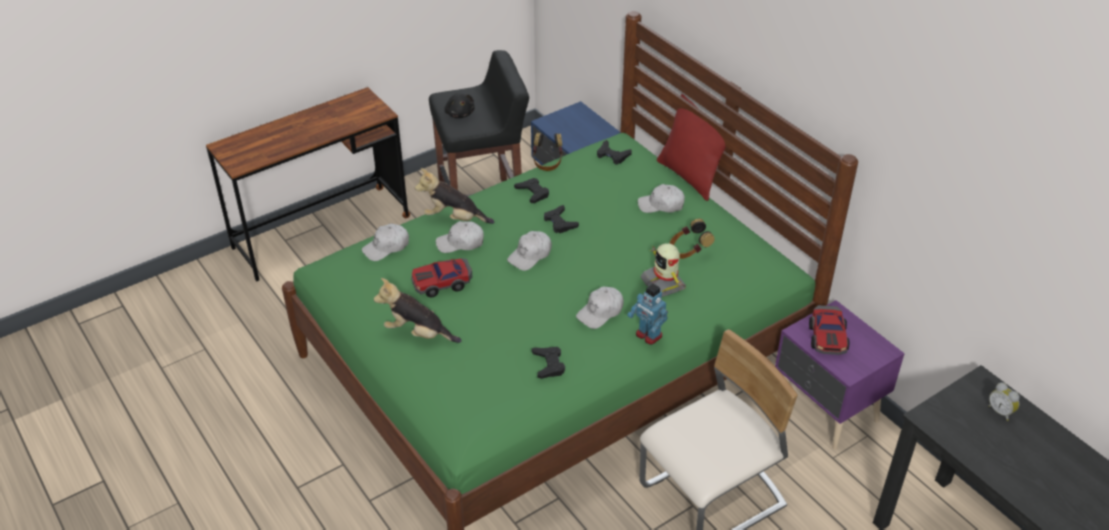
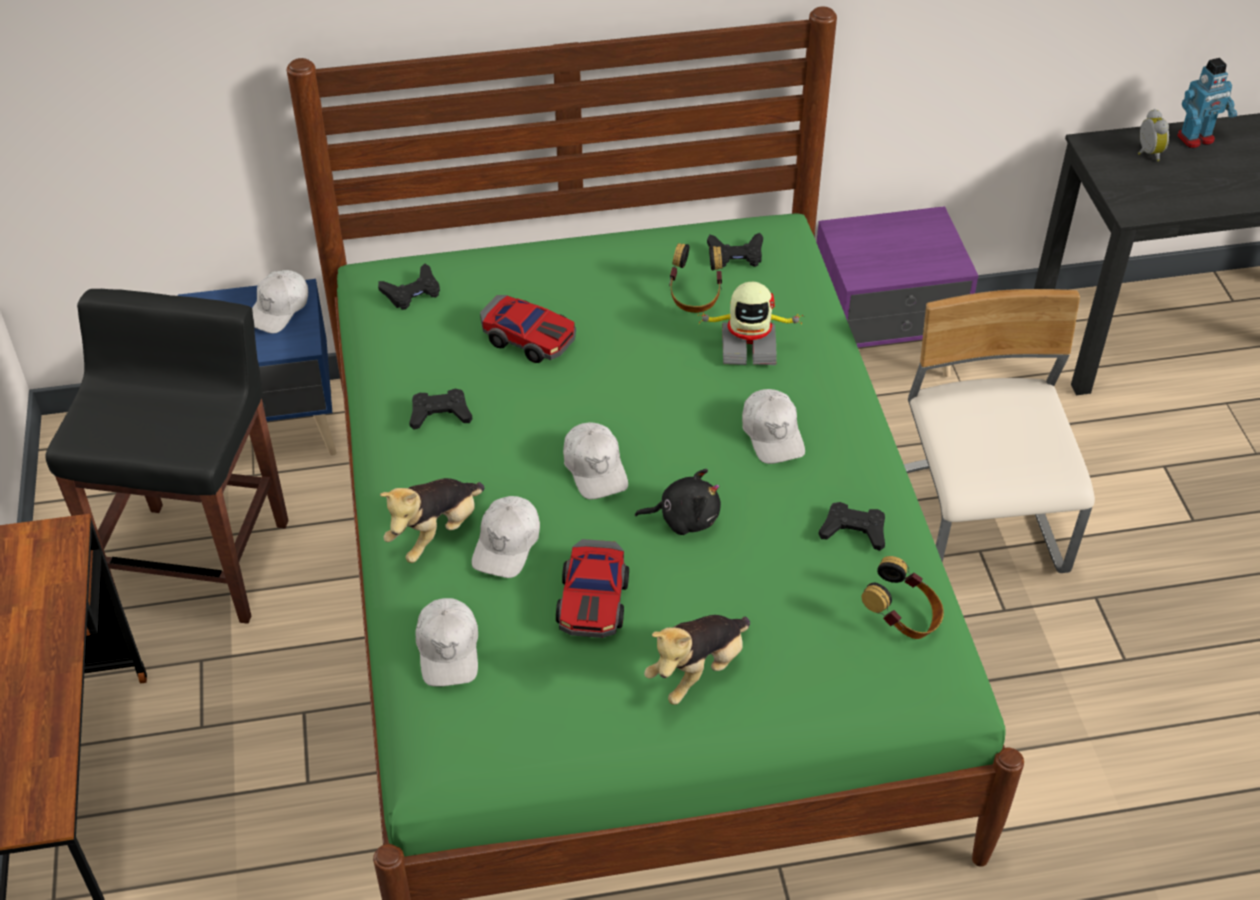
camera: 65 degrees left, 5 degrees up
(459, 114) = (149, 431): black plush toy -> black plush toy (684, 518)
(547, 162) = (370, 371): headphones -> headphones (902, 618)
(560, 222) = (538, 407): black game controller -> black game controller (736, 255)
(648, 335) = (845, 403): toy robot -> toy robot (1196, 139)
(661, 205) = (573, 285): white cap -> white cap (279, 309)
(690, 177) = (519, 235): red pillow -> none
(828, 337) = (883, 256): toy car -> toy car (529, 338)
(1000, 411) = (1147, 153): alarm clock -> alarm clock turned 90 degrees counterclockwise

